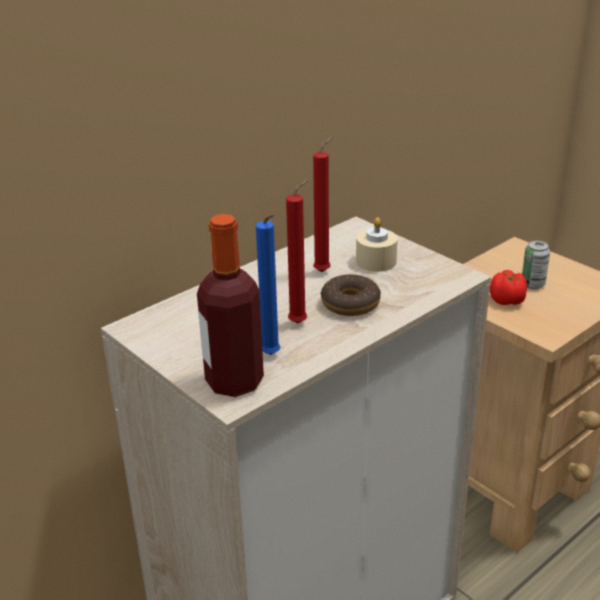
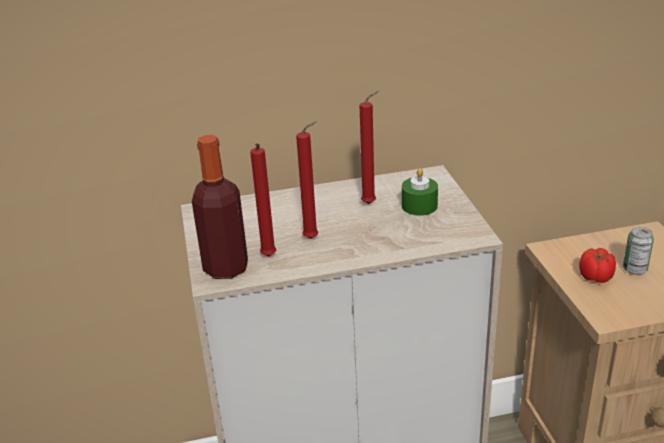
camera: 30 degrees right, 0 degrees up
(272, 356) = (268, 258): blue candle -> red candle
(350, 303) = (364, 234): donut -> none
(376, 261) = (419, 206): beige candle -> green candle

